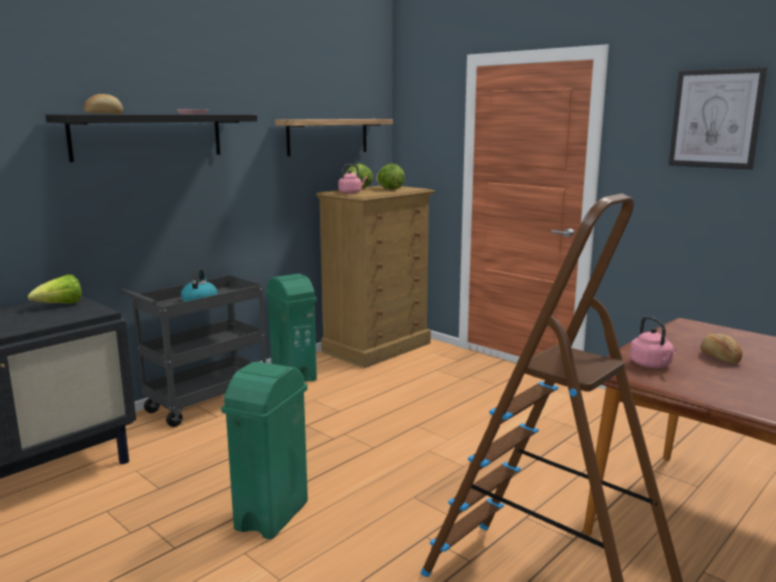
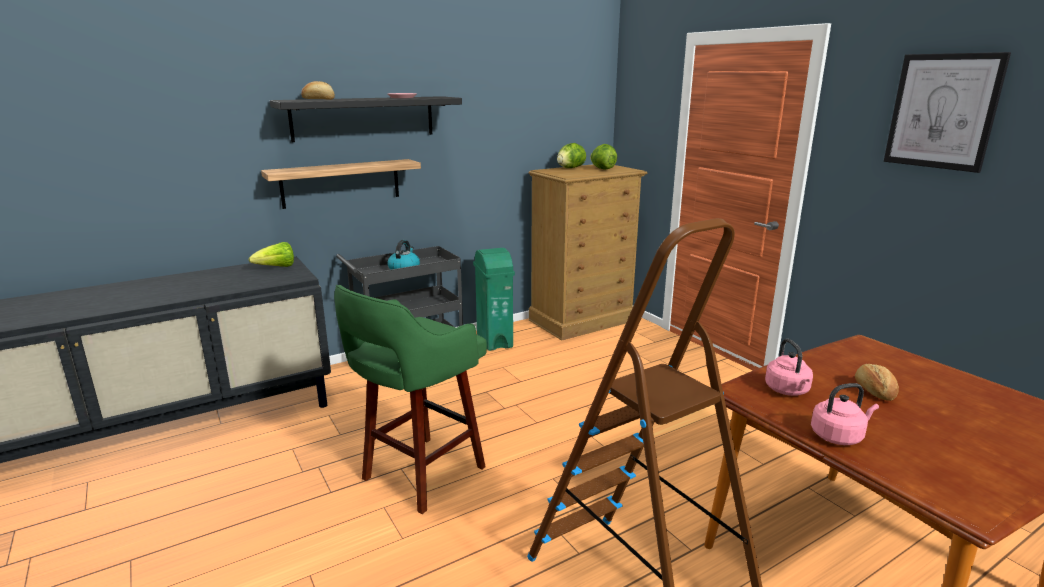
camera: 15 degrees right, 5 degrees up
(271, 516) = (420, 476): green trash can -> green stool
(328, 136) = (544, 116): shelf -> shelf (341, 183)
(351, 193) = (560, 172): pink kettle -> pink kettle (838, 436)

